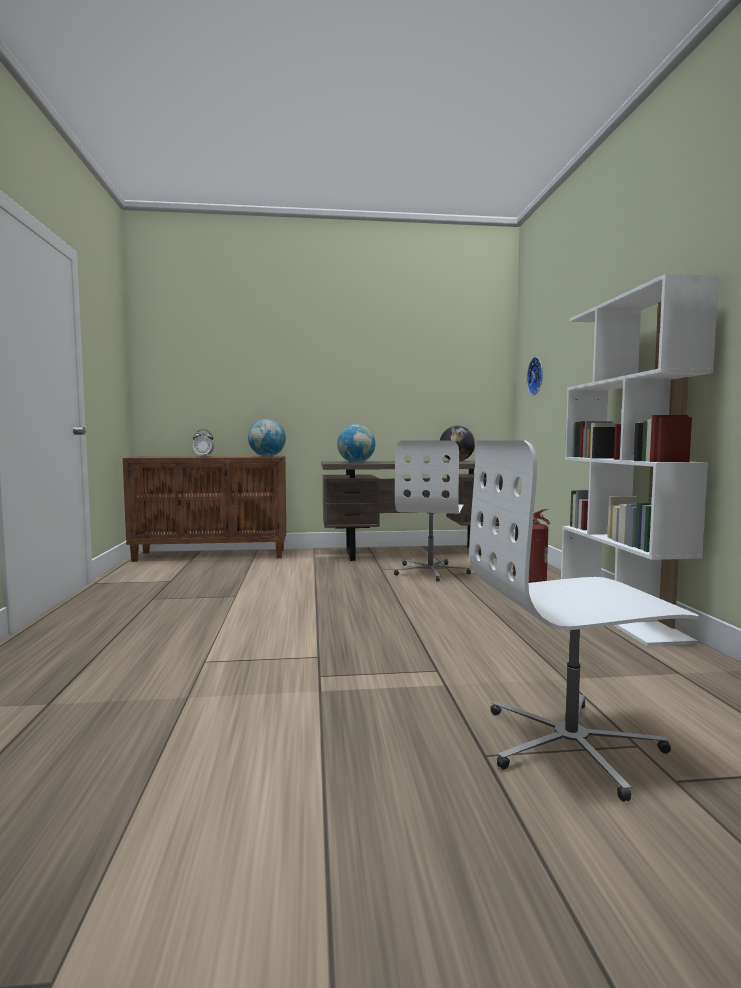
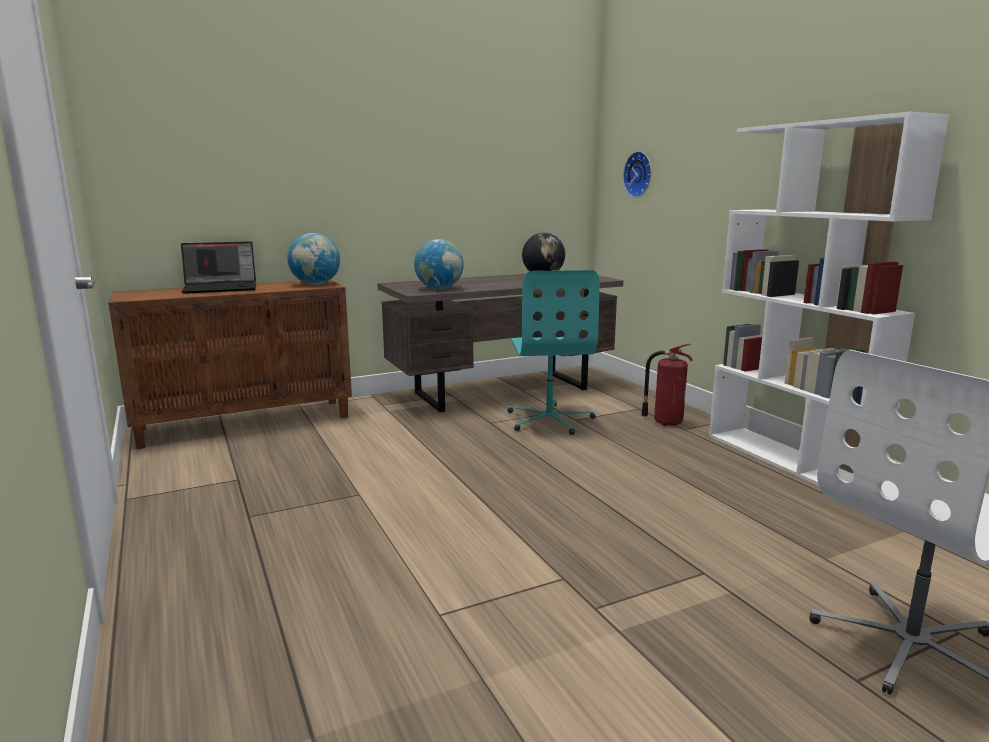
camera: 20 degrees left, 10 degrees up
(203, 456) = (221, 288): alarm clock -> laptop
(431, 571) = (549, 420): white office chair -> turquoise office chair

